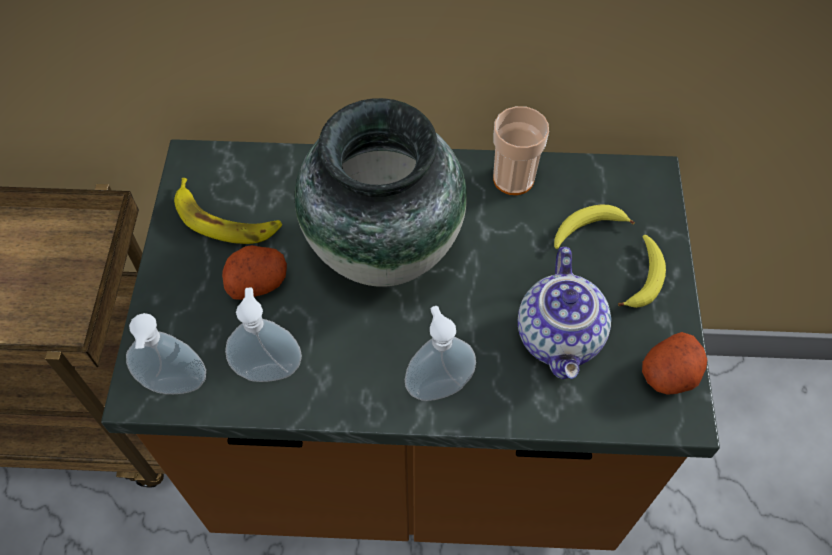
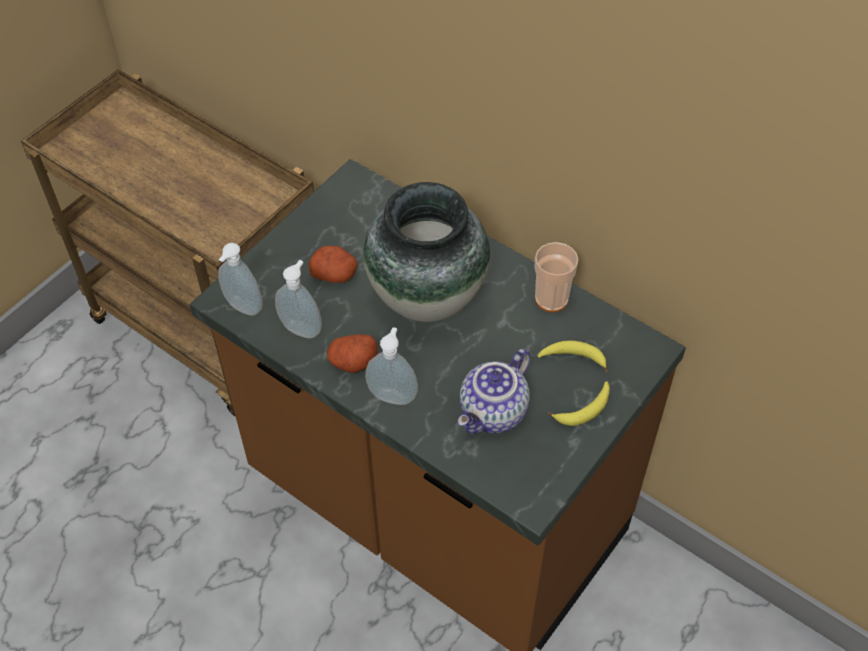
camera: 35 degrees right, 5 degrees down
(226, 219) = (345, 226): banana -> none
(669, 375) = (546, 476): potato -> potato (353, 362)

